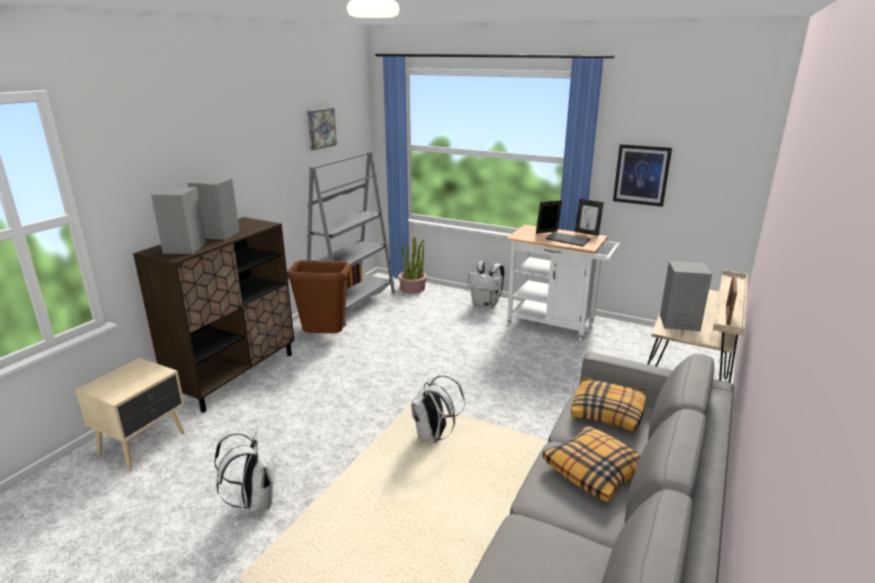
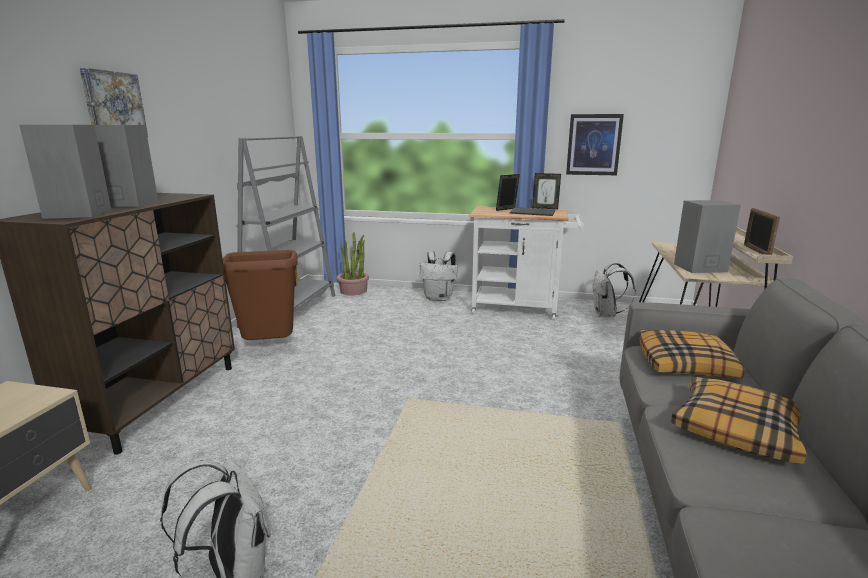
camera: 15 degrees left, 5 degrees down
(320, 128) = (243, 103): picture -> picture (113, 105)
(434, 436) = (453, 434): white backpack -> white backpack (606, 314)

